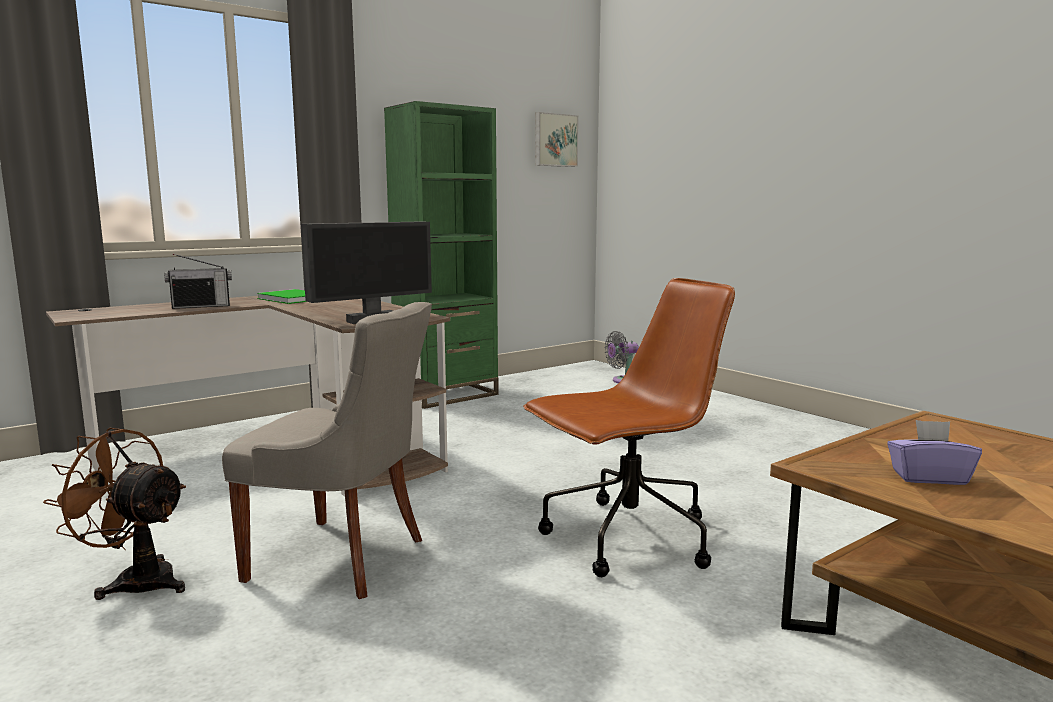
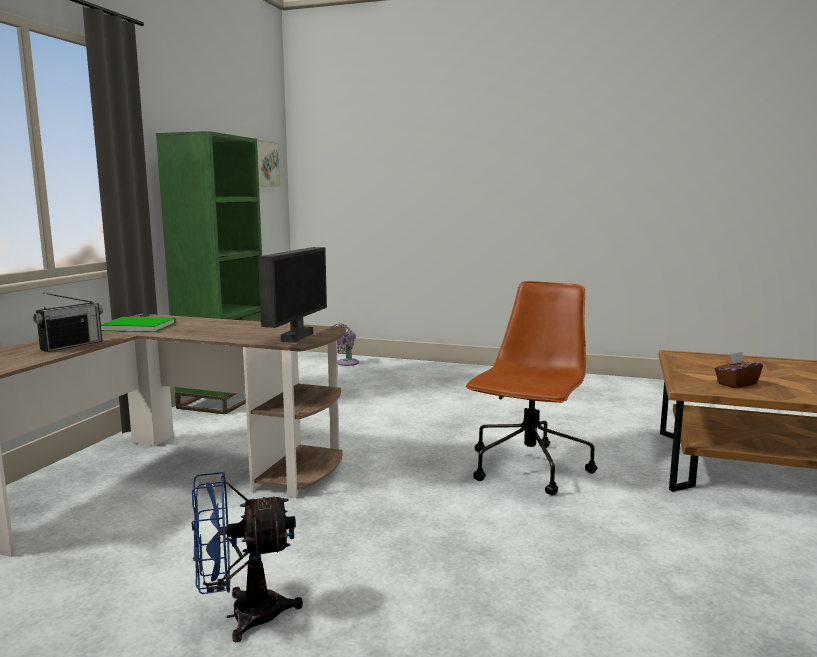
camera: 35 degrees left, 0 degrees up
(135, 580) = (242, 615): brown fan -> blue fan
(342, 558) = (379, 540): grey chair -> none
(929, 477) = (736, 384): purple tissue box -> brown tissue box

